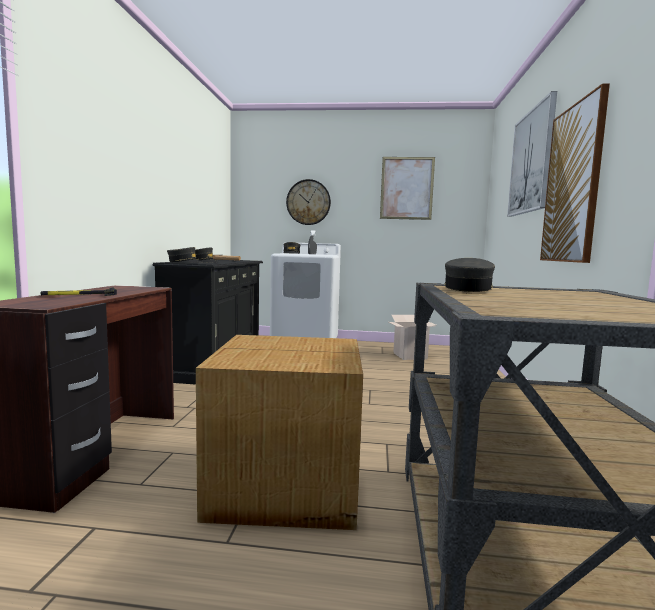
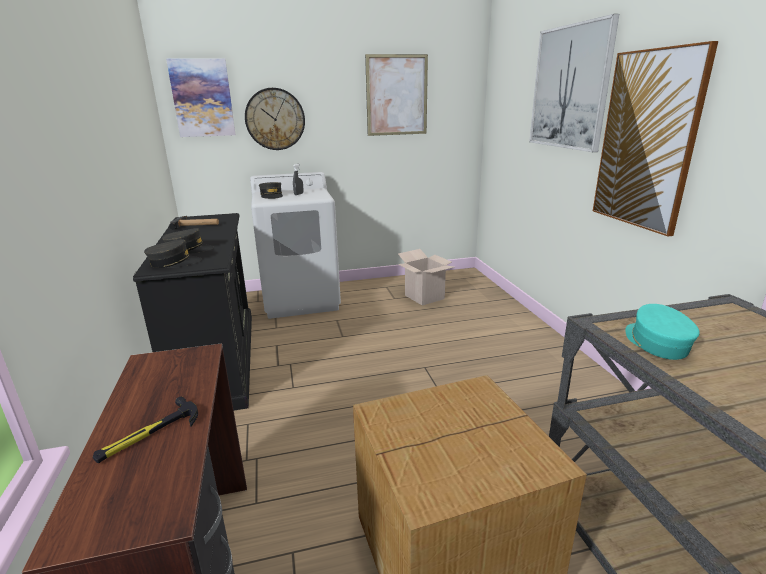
camera: 20 degrees left, 15 degrees up
(260, 185) = (202, 98): none -> picture
(467, 289) = (656, 343): grey cap -> turquoise cap

